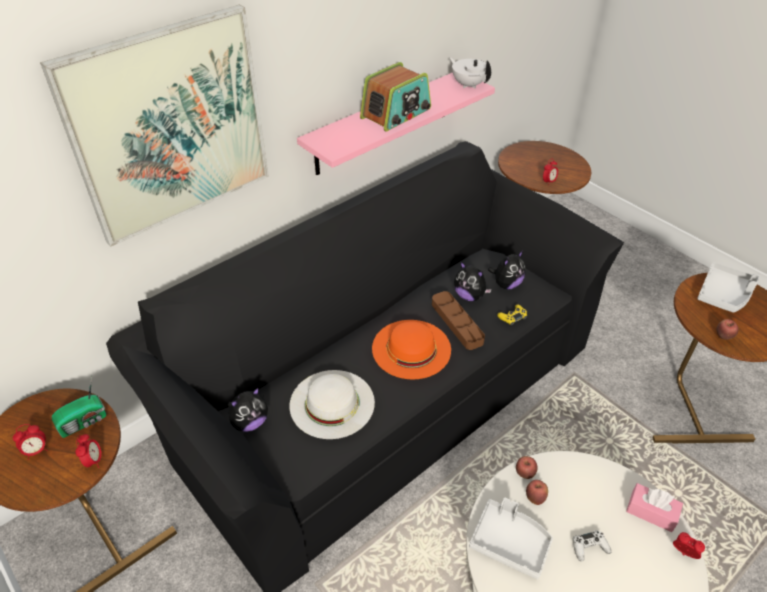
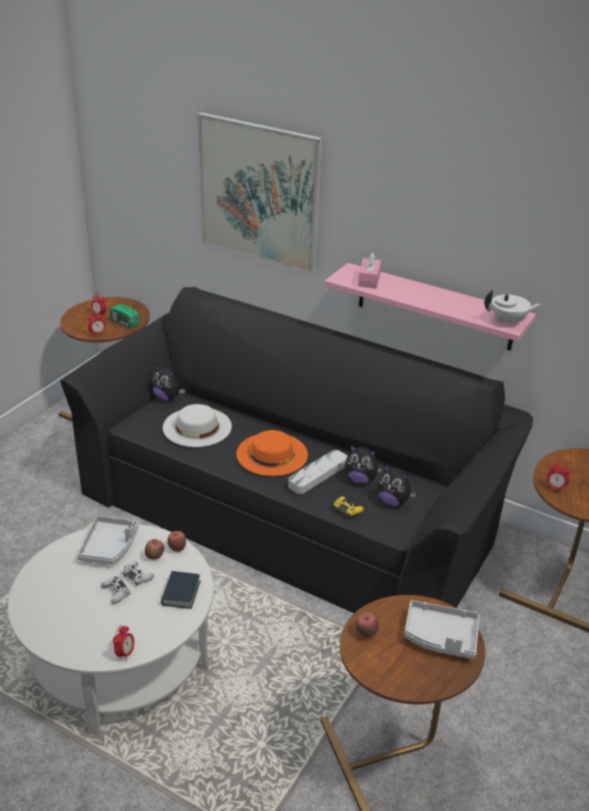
camera: 70 degrees right, 10 degrees down
(396, 114) = (420, 295): radio -> none
(457, 323) = (318, 475): brown tray -> grey tray
(468, 85) = (508, 321): white teapot -> white teapot turned 60 degrees clockwise
(469, 296) = (360, 479): plush toy -> plush toy turned 90 degrees counterclockwise
(565, 521) = (137, 576): none -> white game controller
(596, 484) = (181, 593): none -> book
(651, 512) = (162, 631): pink tissue box -> pink tissue box (369, 280)

